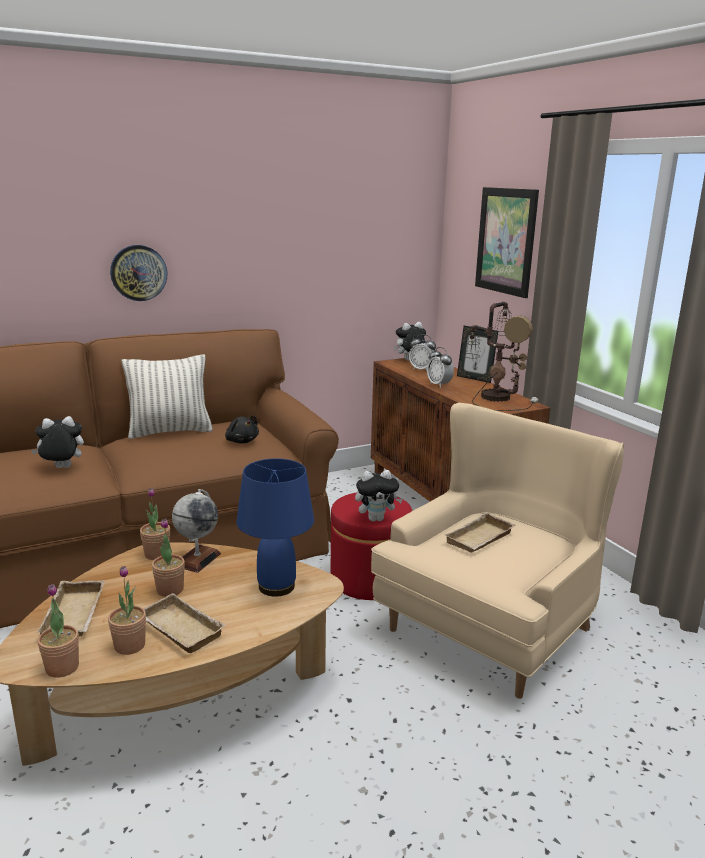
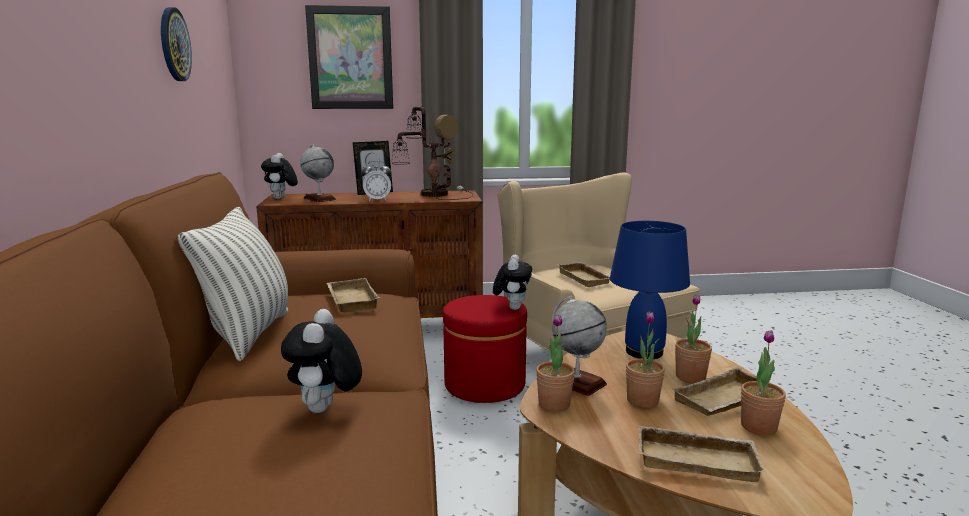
camera: 70 degrees left, 5 degrees down
(62, 667) = (810, 468): potted plant -> potted plant (690, 377)
(138, 273) = (66, 91): wall clock -> wall clock (174, 44)
(241, 441) = (350, 300): black plush toy -> beige tray
(422, 369) = (319, 199): alarm clock -> globe

